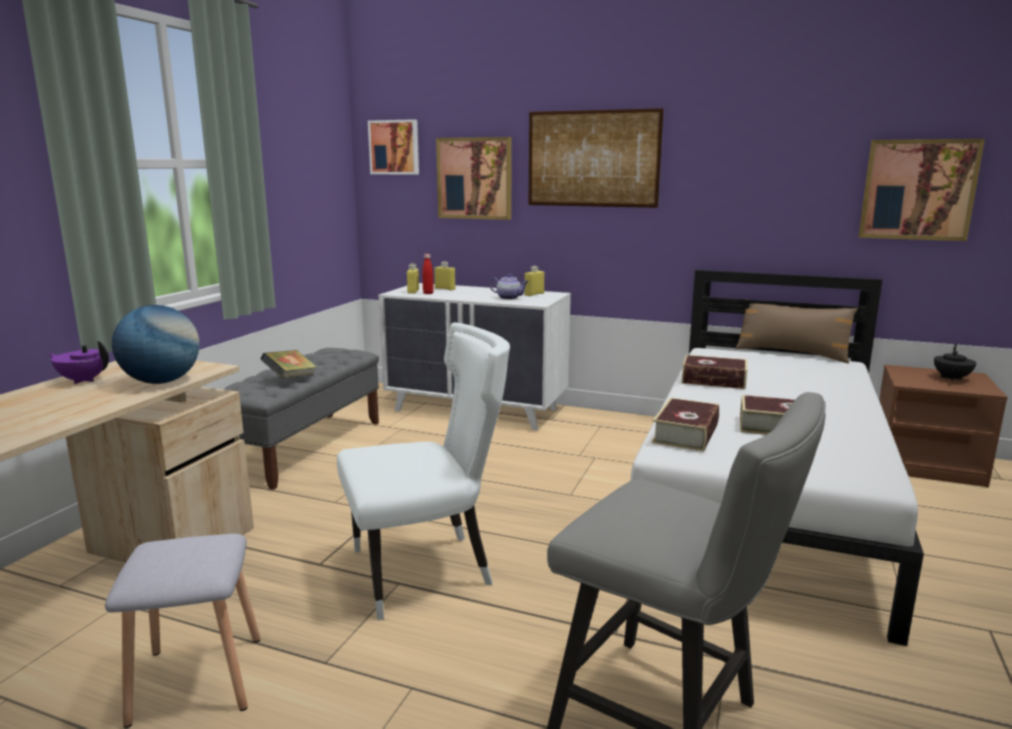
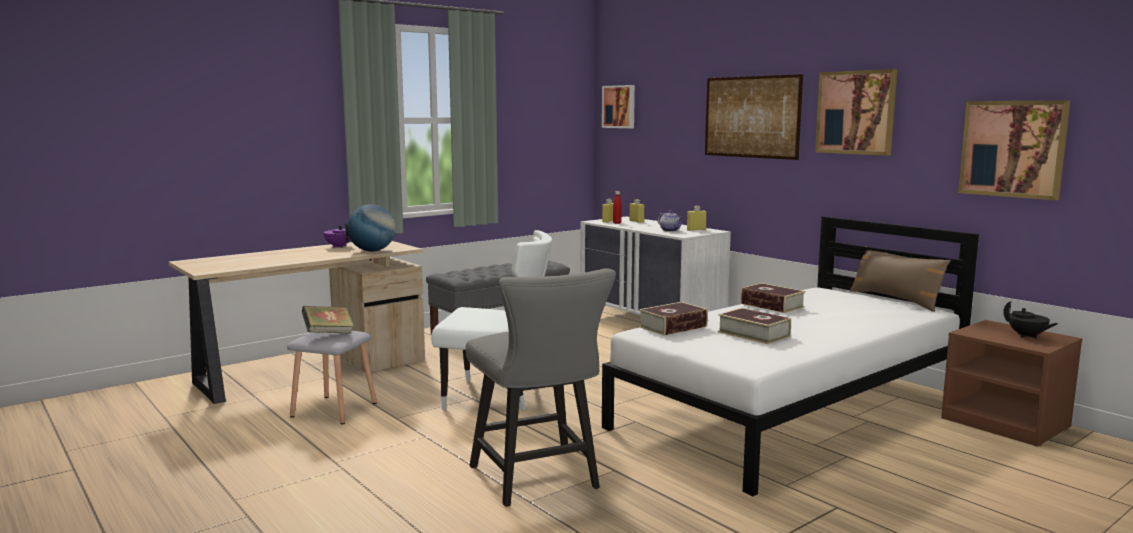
camera: 30 degrees right, 5 degrees down
(290, 378) = (487, 272): book -> book (328, 334)
(474, 178) = (670, 132): picture -> picture (855, 112)
(951, 378) = (1027, 336): black teapot -> black teapot turned 90 degrees counterclockwise

